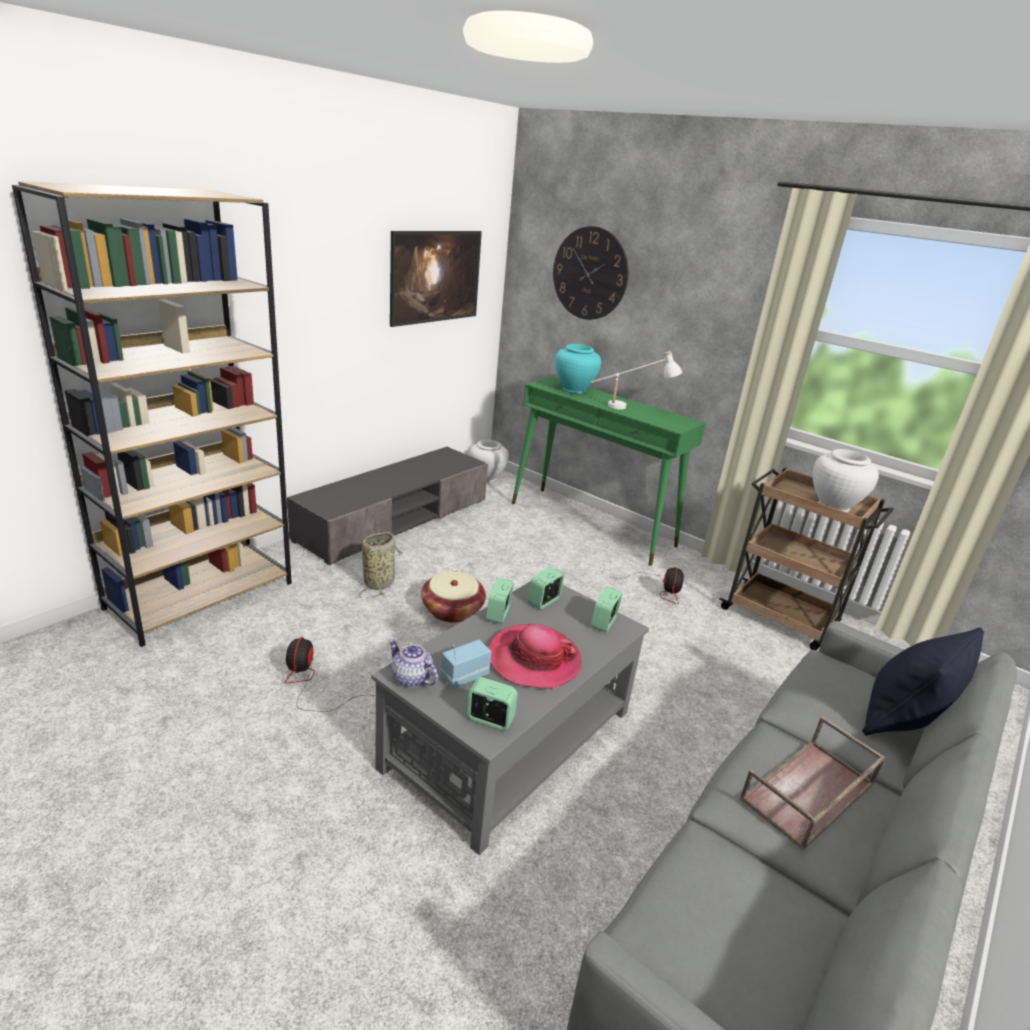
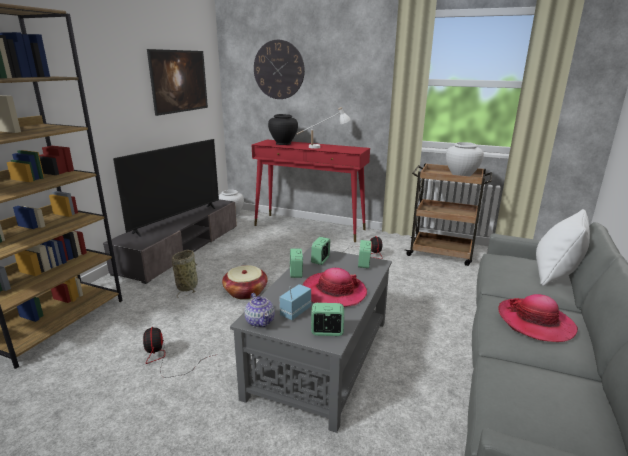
camera: 15 degrees left, 5 degrees down
(394, 480) = (176, 220): none -> television
(411, 678) = (260, 321): teapot -> teapot turned 135 degrees counterclockwise
(574, 390) = (283, 143): turquoise vase -> black vase
(592, 524) = (310, 227): green console table -> red console table
(808, 793) = (535, 322): brown tray -> hat
(902, 720) = (555, 274): black pillow -> white pillow

